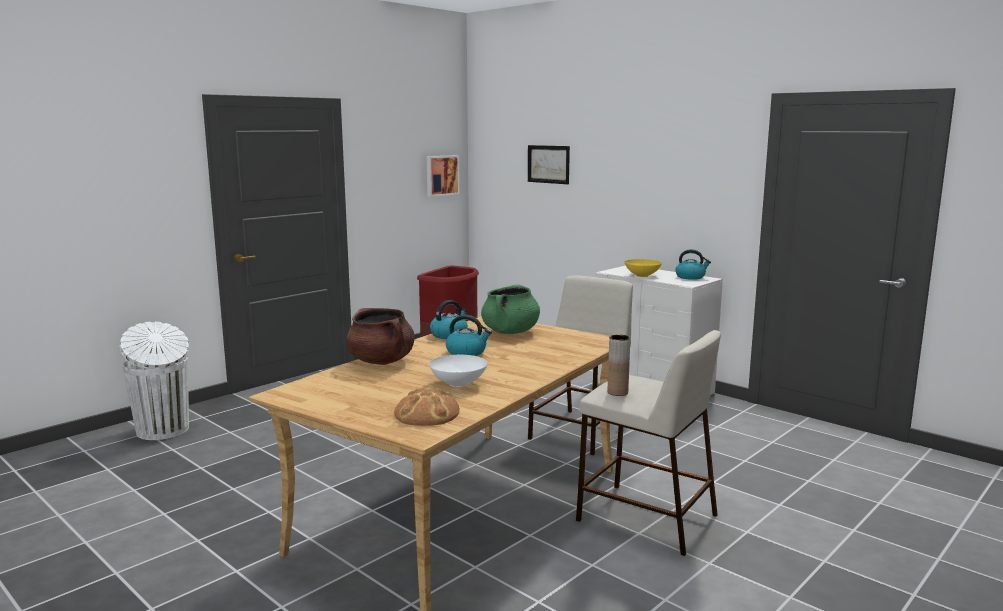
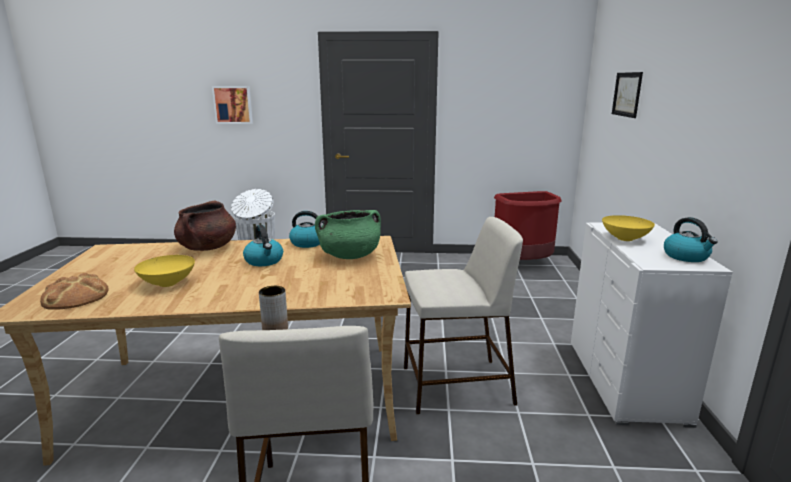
camera: 50 degrees right, 5 degrees up
(441, 175) = (548, 104): picture -> picture (233, 105)
(457, 383) = (168, 283): white bowl -> yellow bowl

